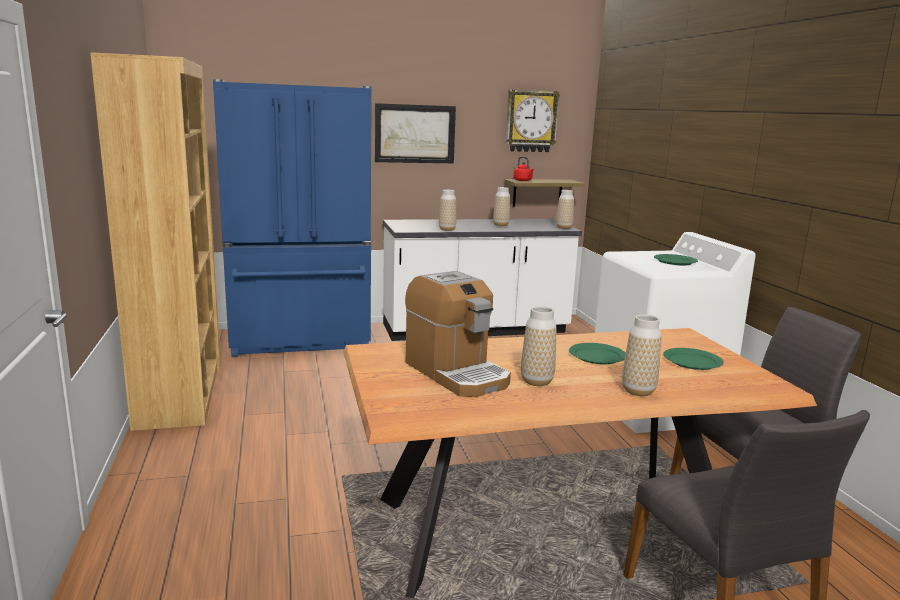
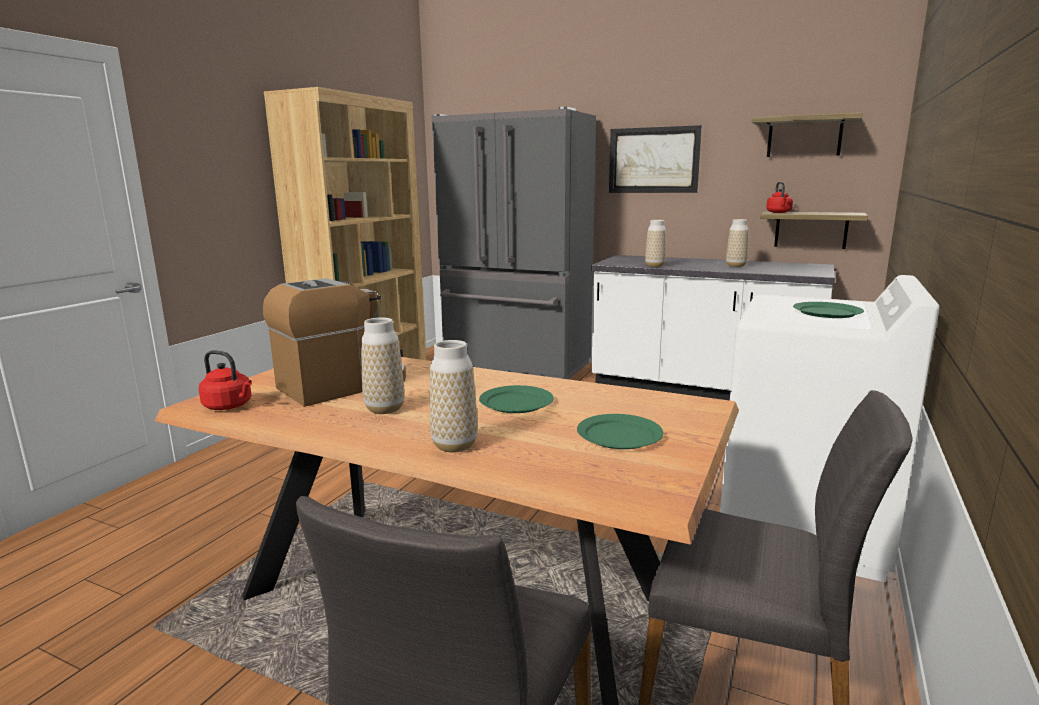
camera: 40 degrees right, 0 degrees up
(301, 340) = (516, 368): blue fridge -> grey fridge
(424, 411) = (230, 406): none -> red kettle
(456, 373) = (342, 385): coffee machine -> coffee machine turned 135 degrees counterclockwise
(531, 121) = (804, 137): wall clock -> shelf
(564, 228) = (816, 273): vase -> none

